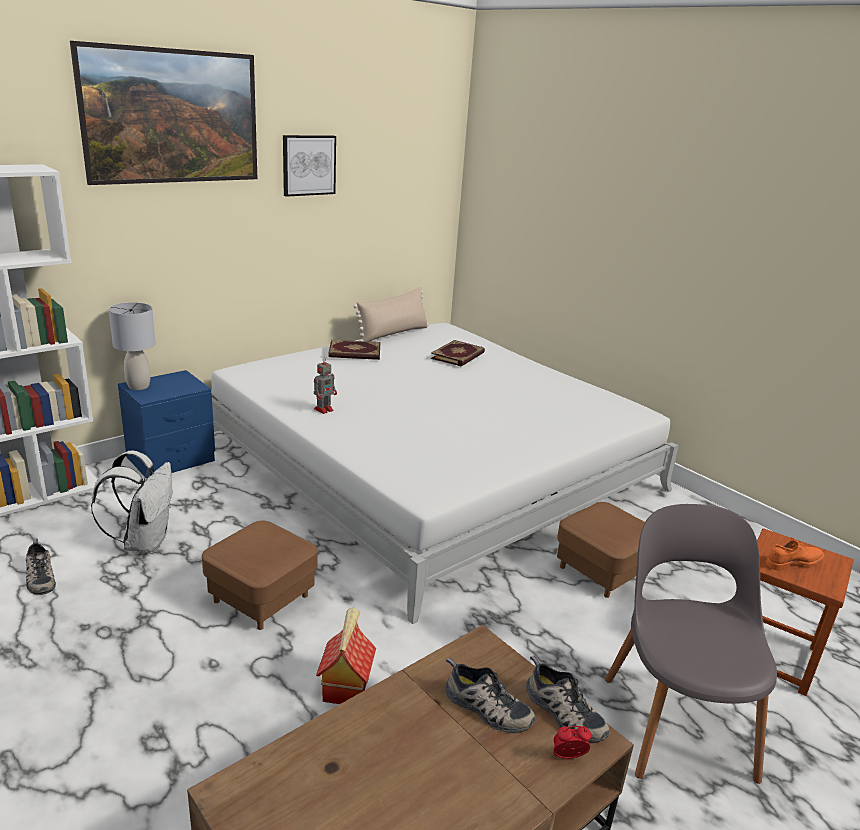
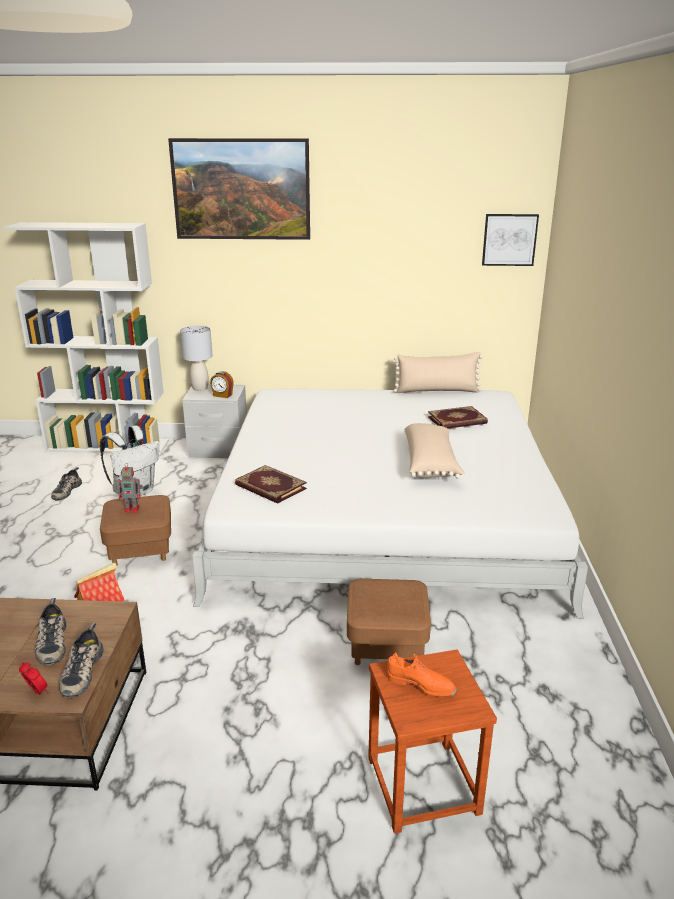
camera: 45 degrees right, 0 degrees up
(171, 459) = (218, 449): blue nightstand -> grey nightstand
(183, 387) = (222, 395): none -> alarm clock
(308, 165) = (361, 229): picture -> picture (509, 239)
(324, 409) = (277, 432): toy robot -> toy robot (133, 509)
(354, 353) = (374, 398): book -> book (270, 487)
(502, 398) = (431, 463): none -> beige pillow
(676, 720) = (254, 769): grey chair -> none

